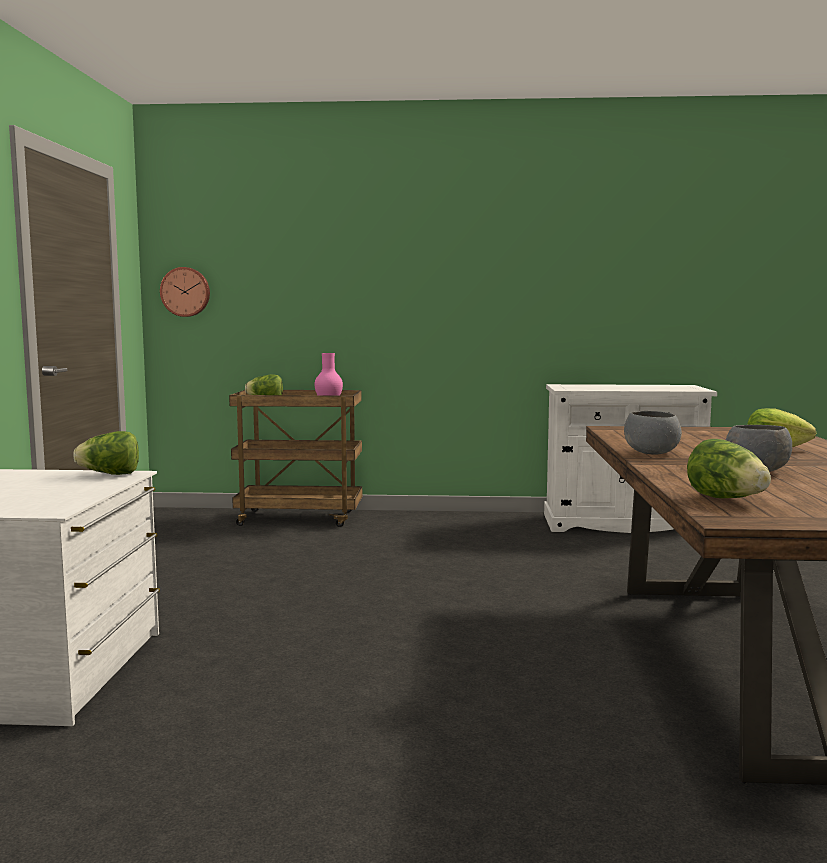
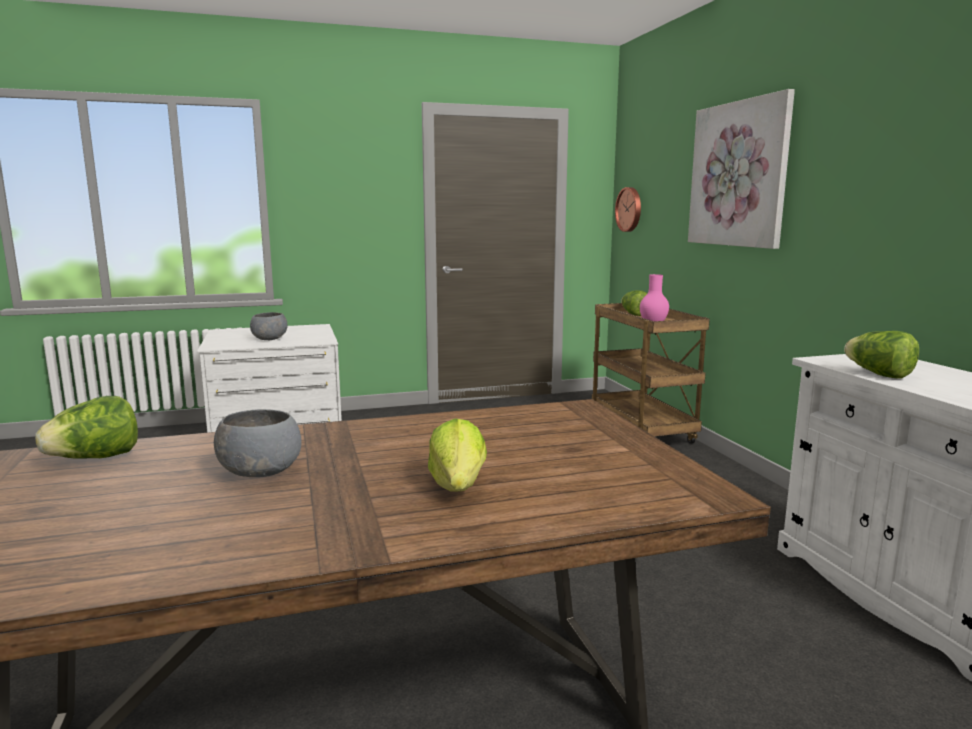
camera: 70 degrees right, 5 degrees up
(110, 474) = (319, 339): lettuce -> lettuce (878, 374)
(371, 261) = (738, 174): none -> picture
(651, 453) = (379, 428): grey bowl -> grey bowl (269, 339)

